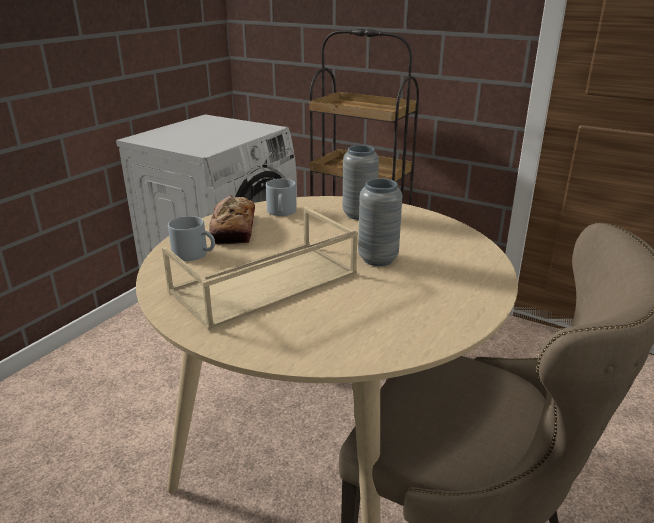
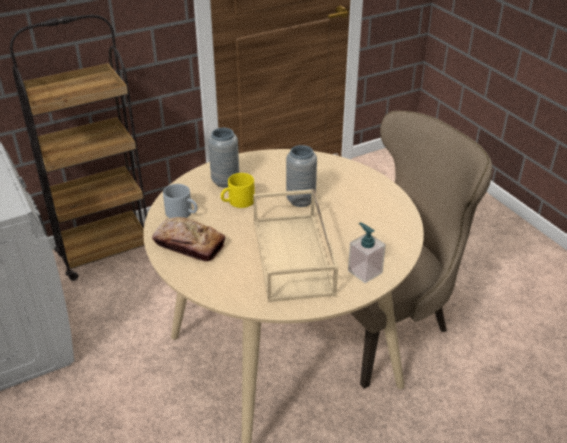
camera: 60 degrees left, 10 degrees up
(195, 254) = (218, 275): grey mug -> none
(276, 338) = (365, 271): none -> soap dispenser
(331, 229) = (238, 202): none -> yellow mug

